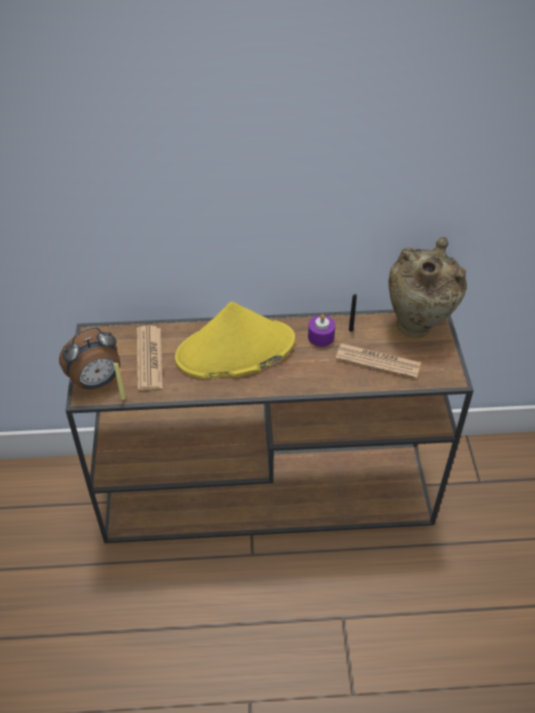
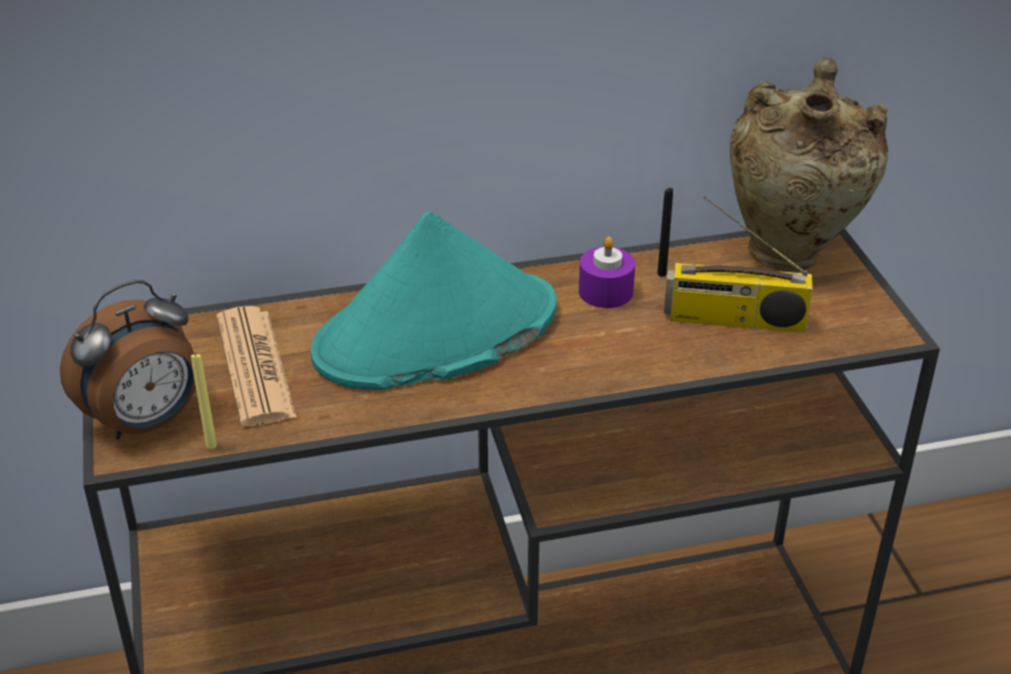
camera: 10 degrees left, 10 degrees down
(235, 350) = (435, 333): yellow hat -> turquoise hat
(378, 361) = (733, 320): newspaper -> radio

